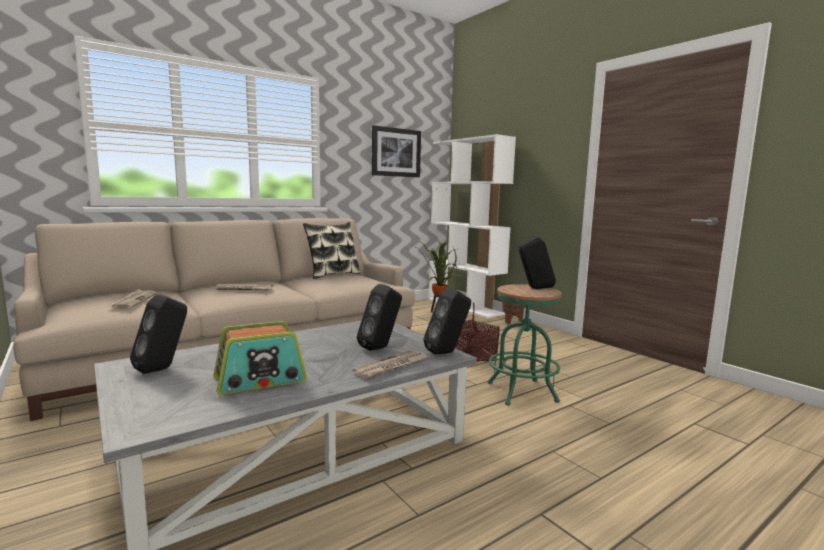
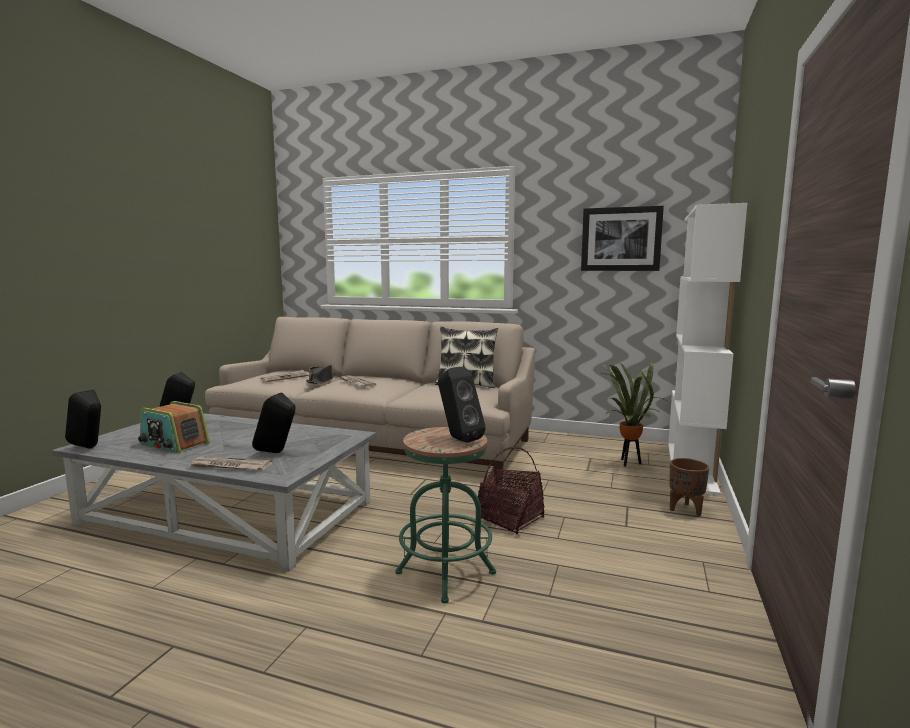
camera: 55 degrees right, 0 degrees up
(186, 296) = (321, 381): none -> black hat
(447, 352) = (288, 474): black speaker -> black speaker (90, 448)

